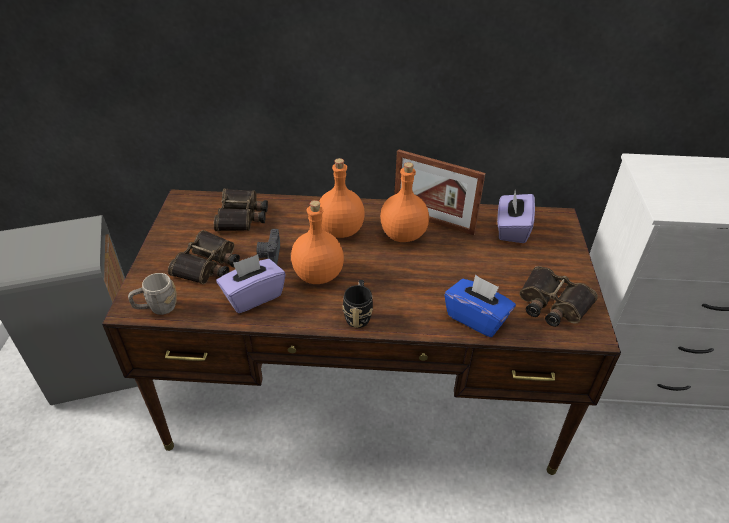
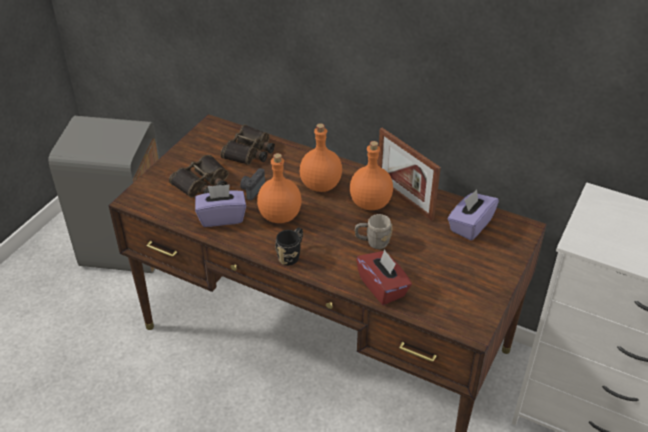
camera: 25 degrees right, 0 degrees up
(157, 308) = (149, 205): grey mug -> grey mug (372, 242)
(476, 318) = (383, 287): blue tissue box -> red tissue box
(552, 304) = (456, 297): binoculars -> none

